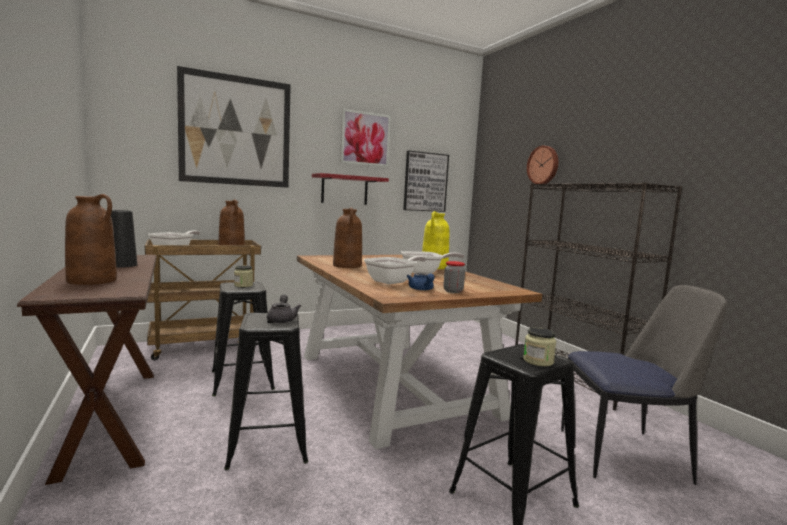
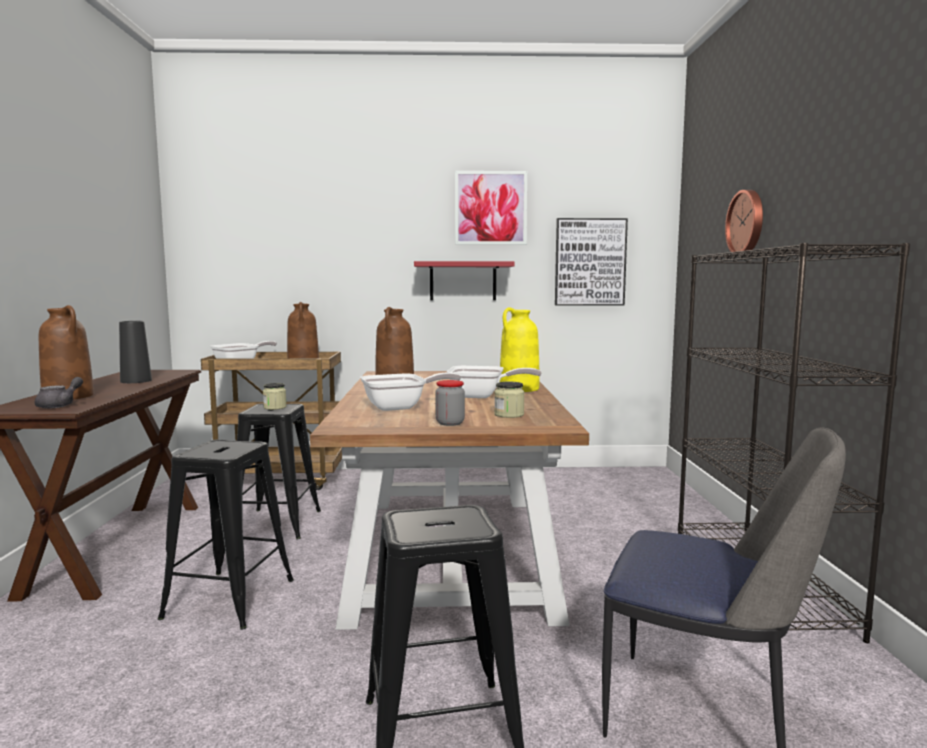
camera: 25 degrees right, 0 degrees up
(236, 131) = (318, 216): picture -> none
(282, 319) = (234, 449): grey teapot -> grey teapot (60, 405)
(422, 289) = (410, 419): blue teapot -> none
(538, 361) = (442, 530): jar -> jar (509, 415)

